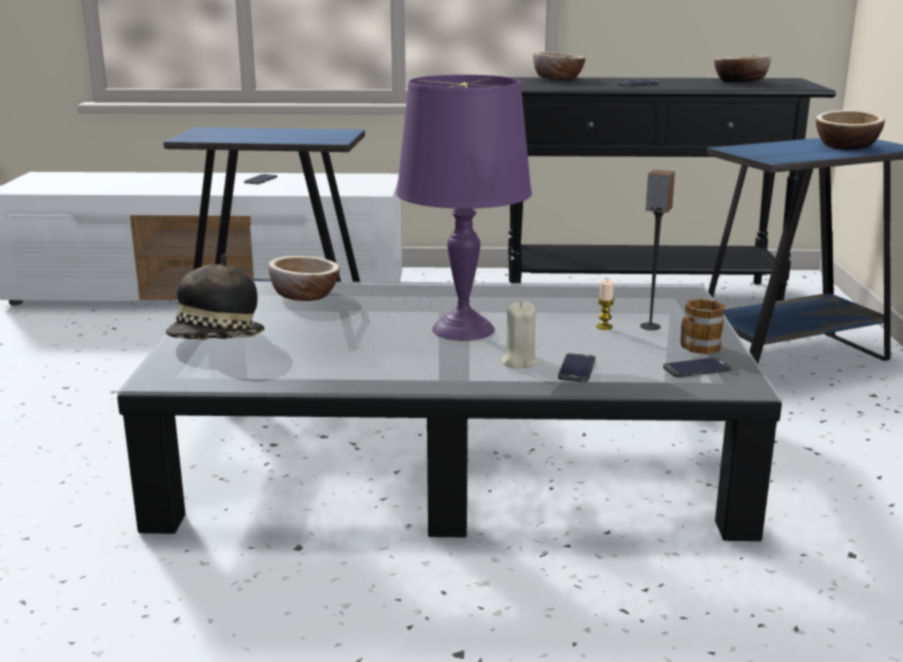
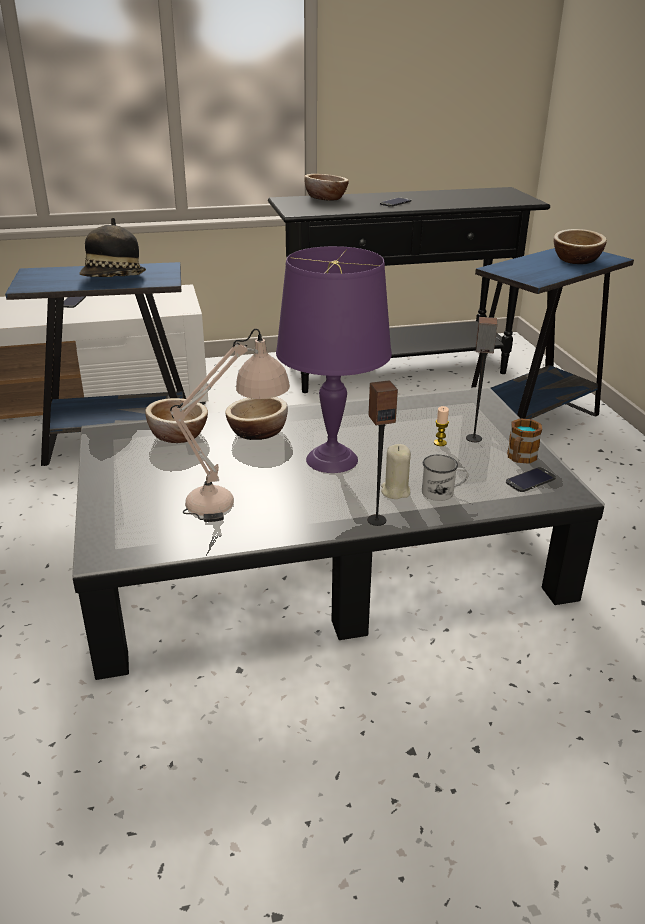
camera: 15 degrees left, 10 degrees up
(216, 340) = (130, 500): hat -> hat (114, 279)
(331, 351) = (236, 499): none -> beige table lamp
(479, 383) = (376, 520): none -> speaker
(576, 368) = (443, 492): phone -> white mug
(740, 82) = (472, 196): bowl -> bowl (258, 432)

